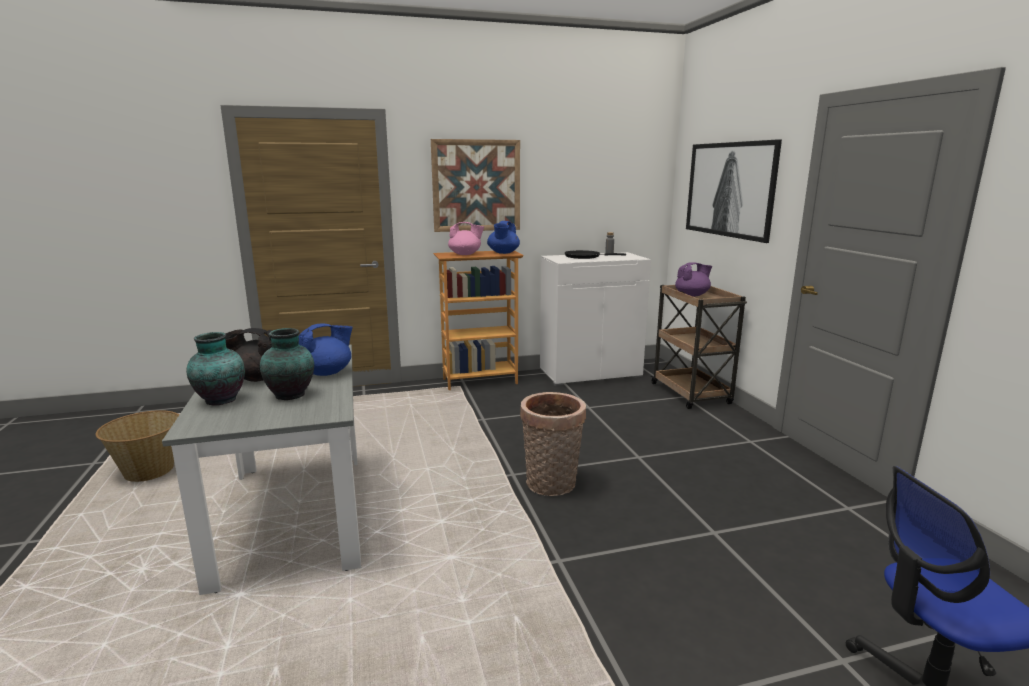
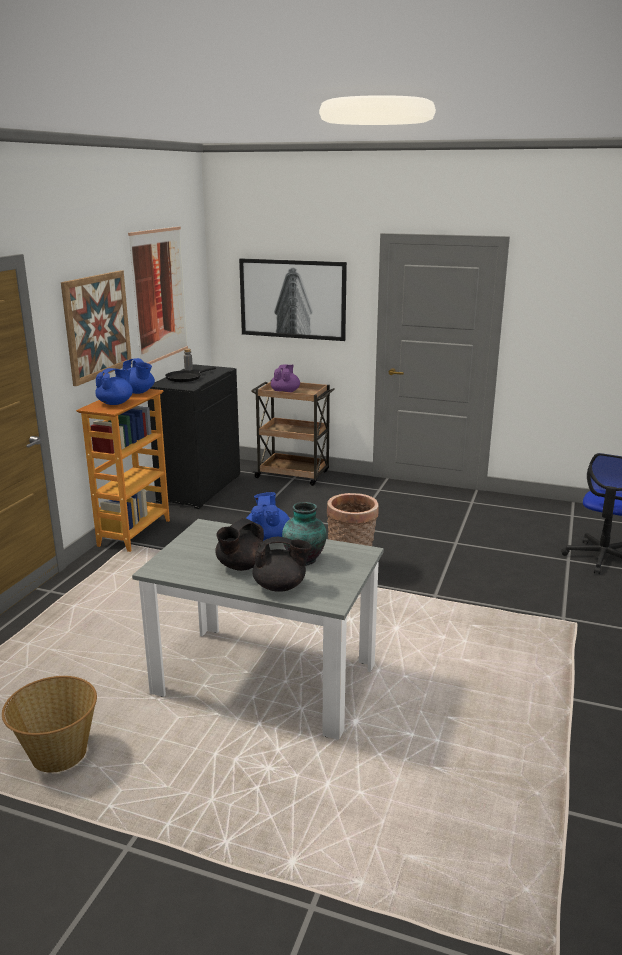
camera: 55 degrees left, 5 degrees up
(220, 400) = (280, 586): vase -> black teapot
(465, 254) = (116, 403): pink teapot -> blue teapot
(580, 172) = (159, 295): none -> picture
(590, 373) = (199, 488): white cabinet -> black cabinet

